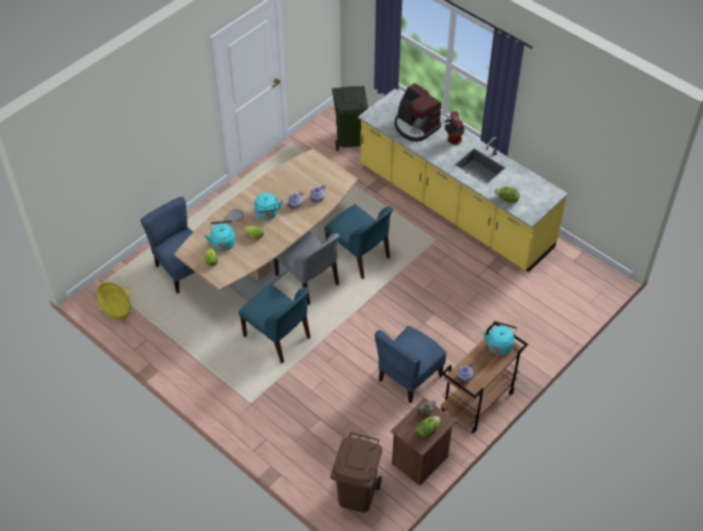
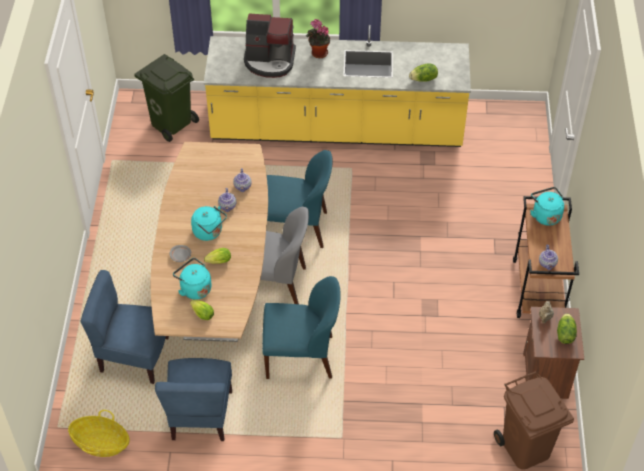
camera: 40 degrees left, 0 degrees up
(409, 377) = (459, 309): blue chair -> blue chair (200, 415)

